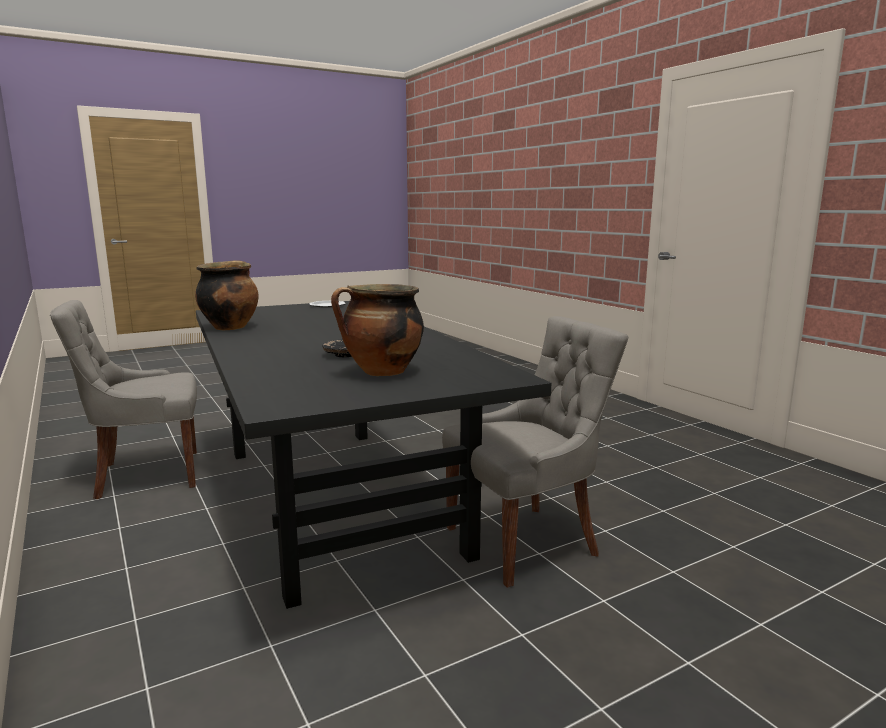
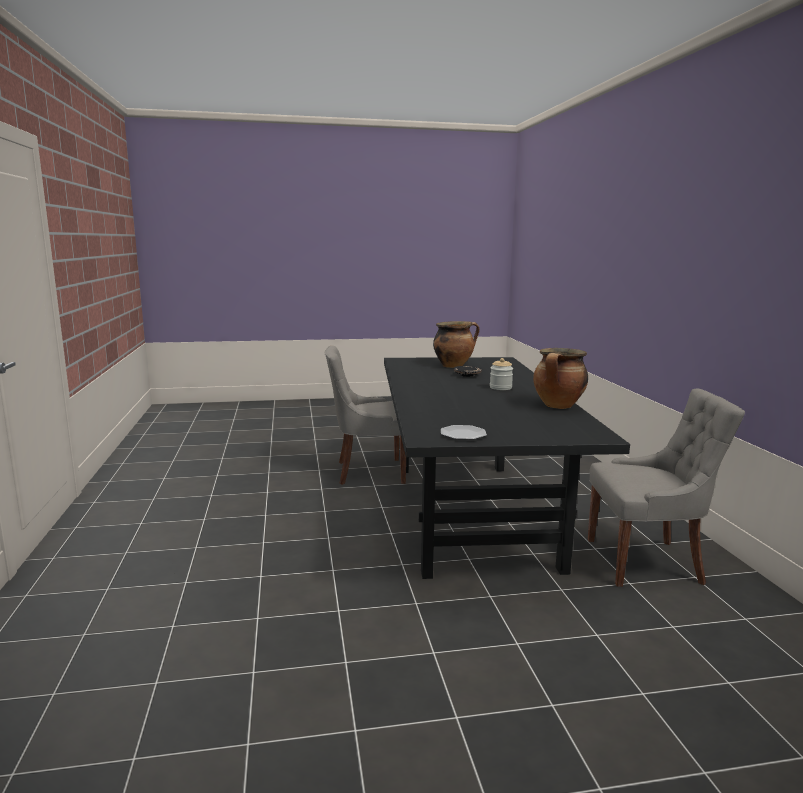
camera: 160 degrees left, 0 degrees up
(292, 340) = (500, 388): none -> jar

